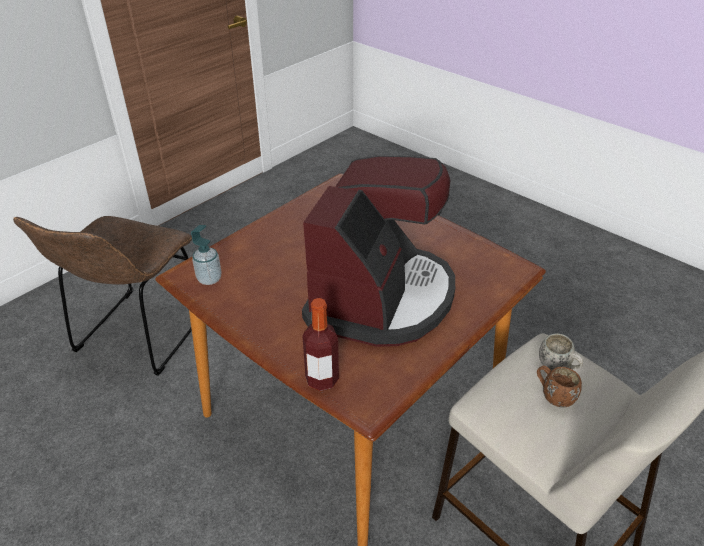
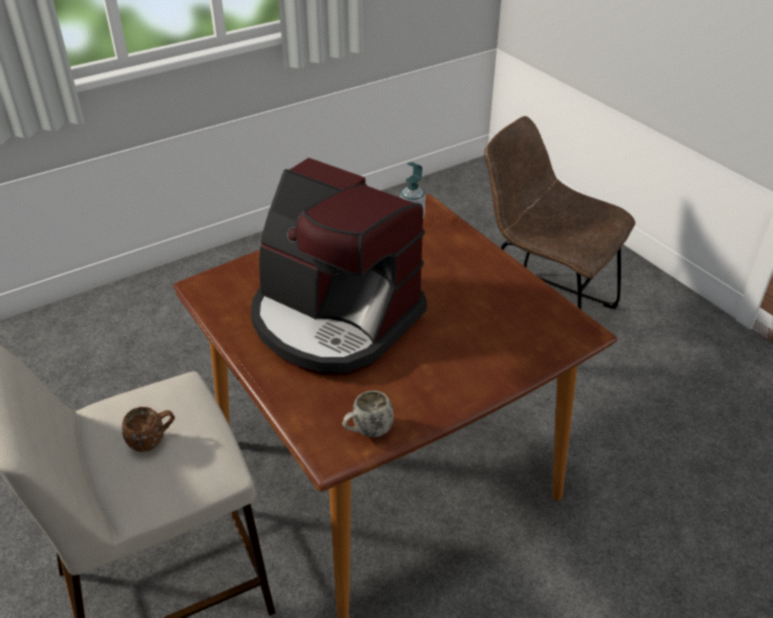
camera: 105 degrees right, 0 degrees up
(322, 379) = (246, 266): bottle -> none
(558, 367) = (184, 461): white mug -> white mug (367, 431)

